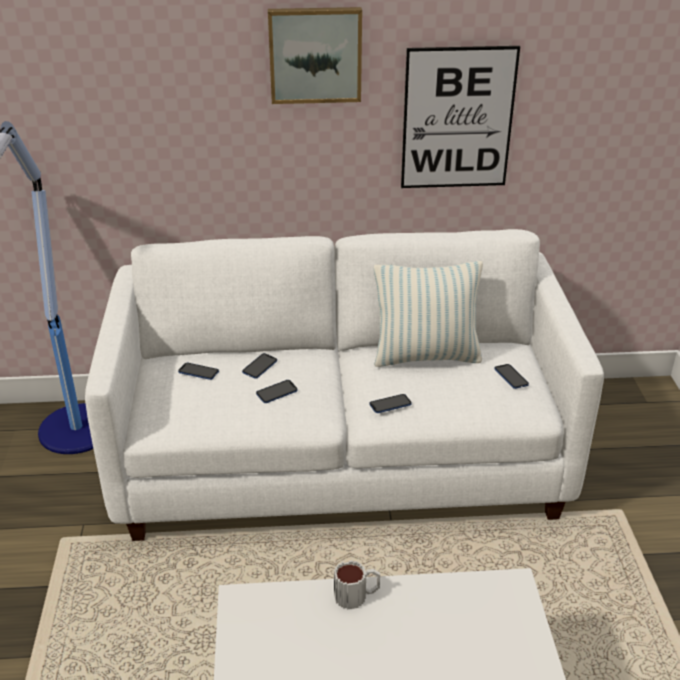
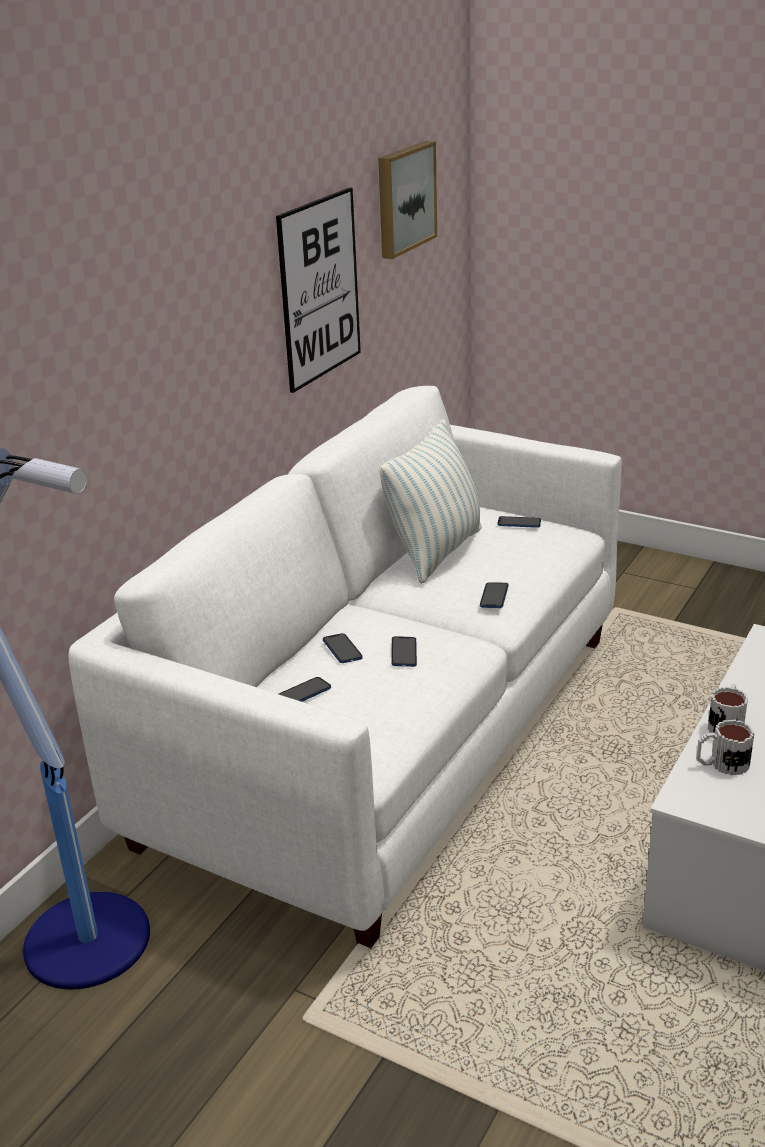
camera: 55 degrees left, 5 degrees down
(299, 608) = (721, 764): none -> mug
(315, 54) = (207, 249): picture -> picture (404, 198)

